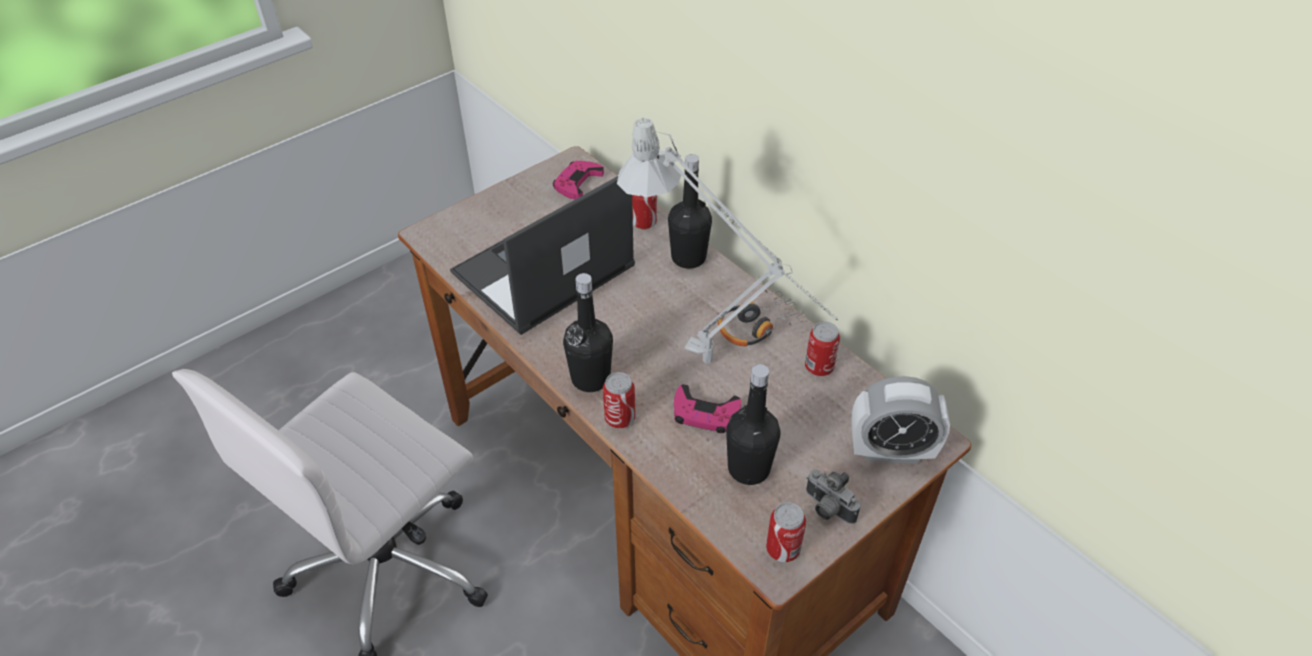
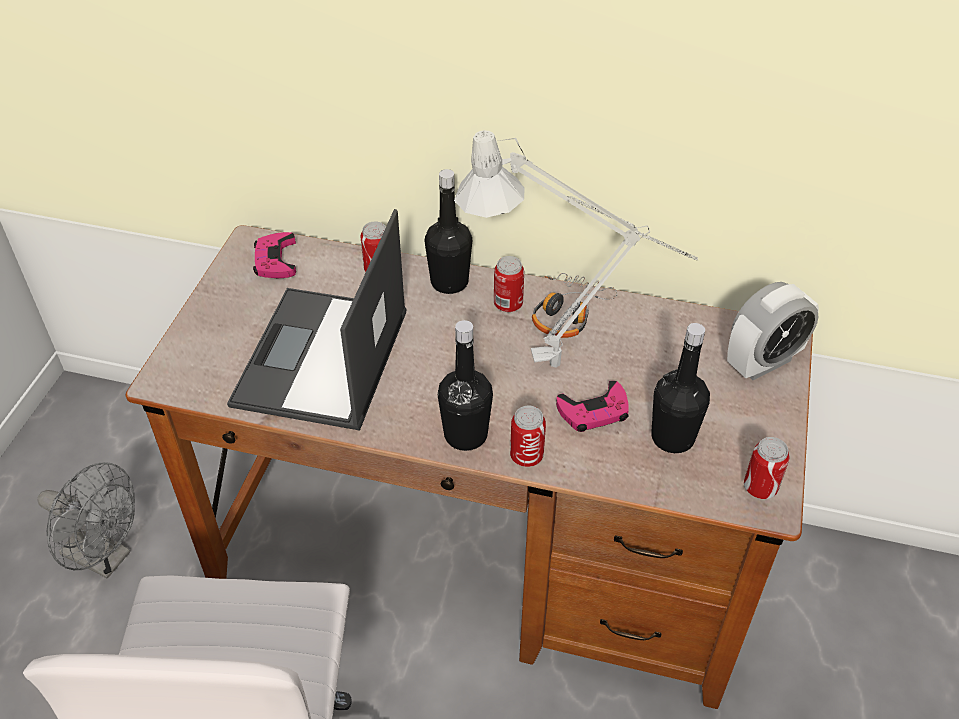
camera: 35 degrees left, 0 degrees up
(405, 362) = (105, 557): none -> grey fan
(819, 367) = (647, 323): can -> can (508, 305)
(826, 509) = (761, 435): camera -> none

